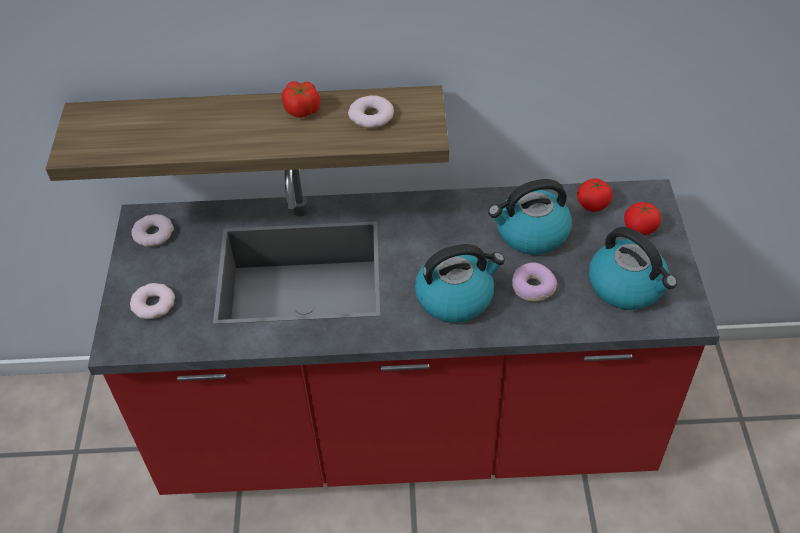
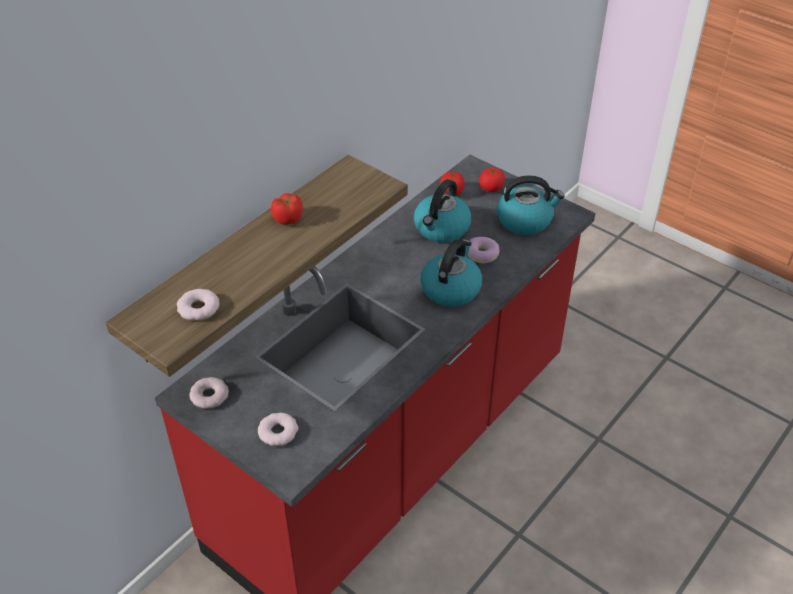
camera: 50 degrees left, 5 degrees down
(371, 116) = (335, 195): donut -> donut (198, 308)

